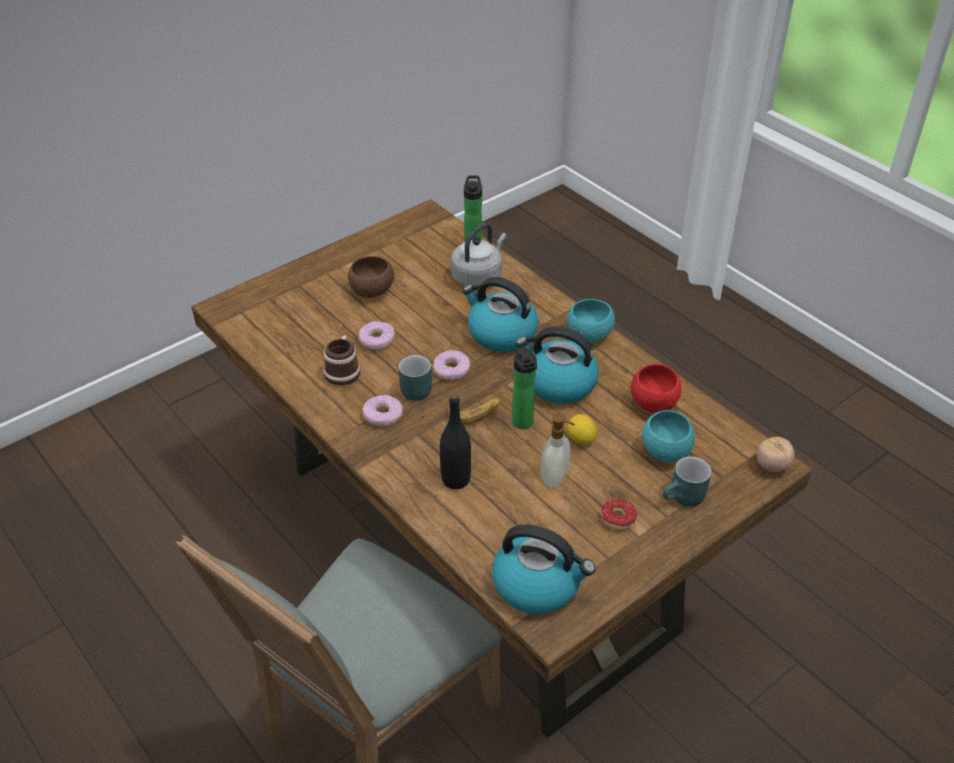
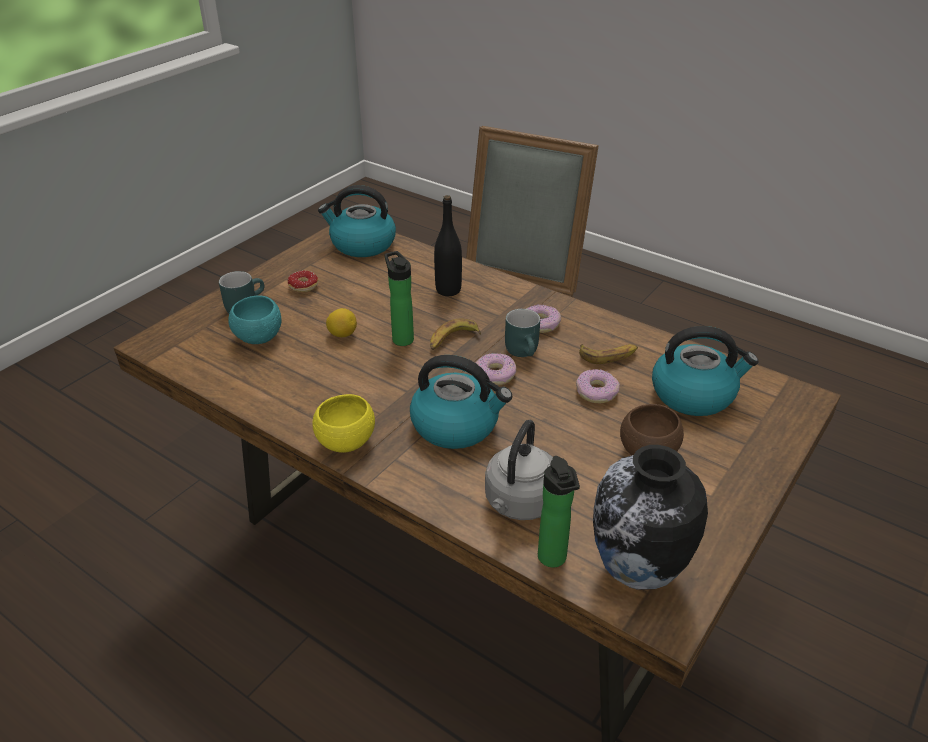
camera: 165 degrees right, 5 degrees down
(343, 370) = (608, 356): mug -> banana
(429, 233) = (636, 573): none -> vase
(555, 477) = (361, 304): soap dispenser -> none
(558, 383) = (374, 380): kettle -> kettle (694, 394)
(589, 335) = (346, 442): turquoise bowl -> yellow bowl
(653, 404) = (267, 377): red bowl -> none
(772, 465) = (153, 343): tomato -> none

